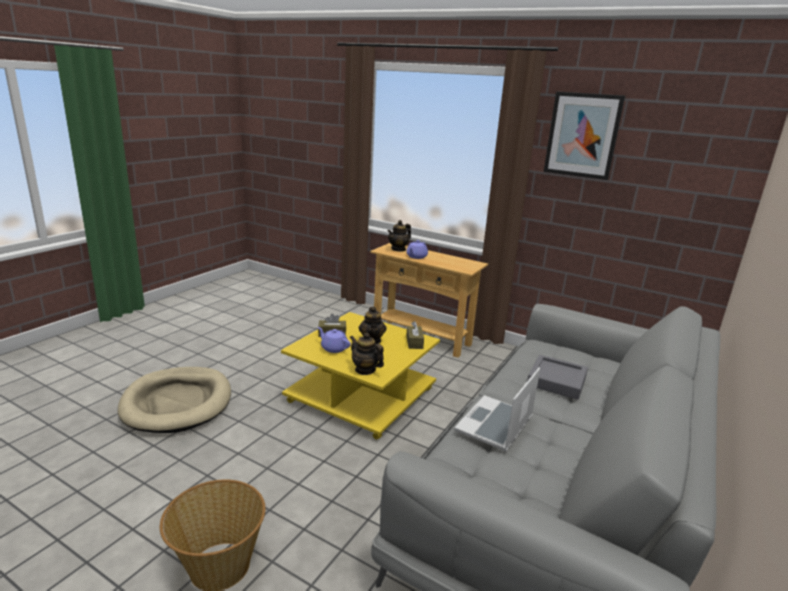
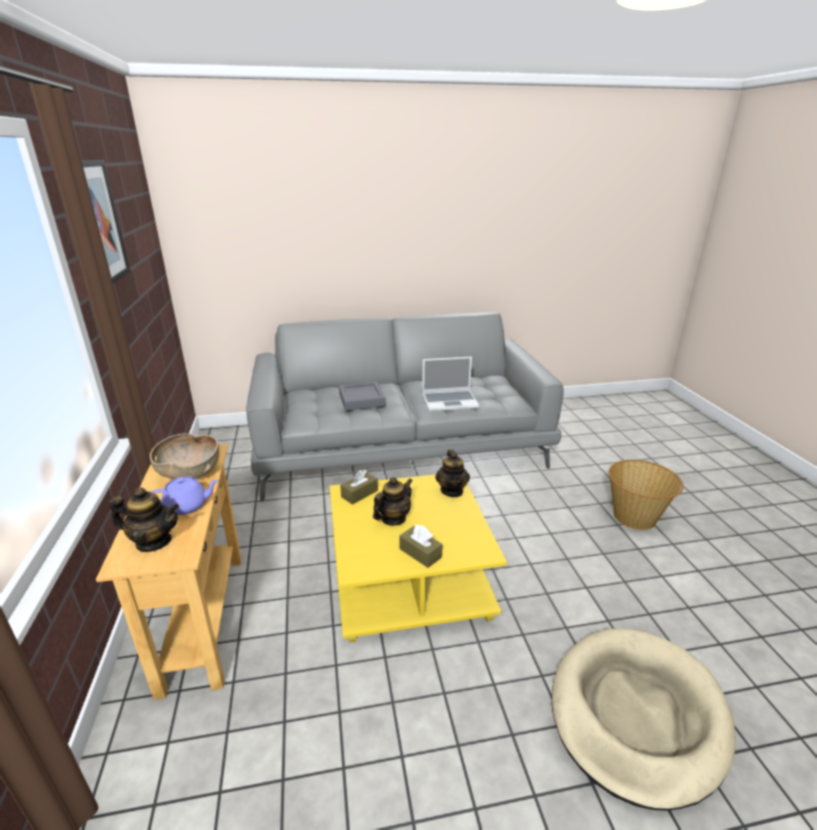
camera: 130 degrees left, 5 degrees up
(333, 348) = (447, 530): purple teapot -> none
(448, 262) = (190, 473): none -> brown bowl

